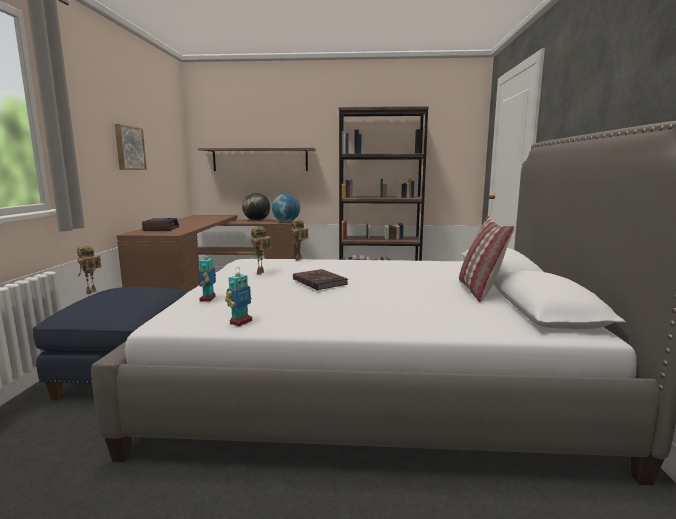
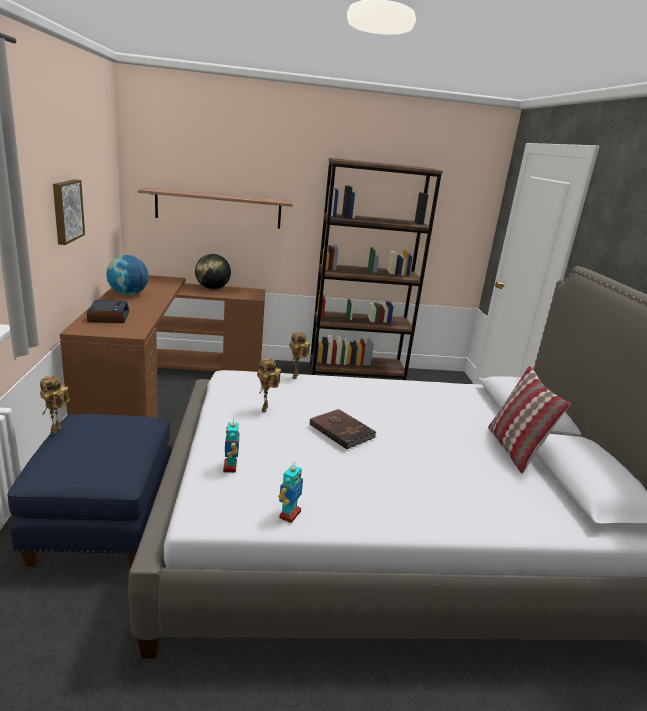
camera: 10 degrees left, 10 degrees up
(286, 221) = (252, 294): globe -> globe (128, 294)

